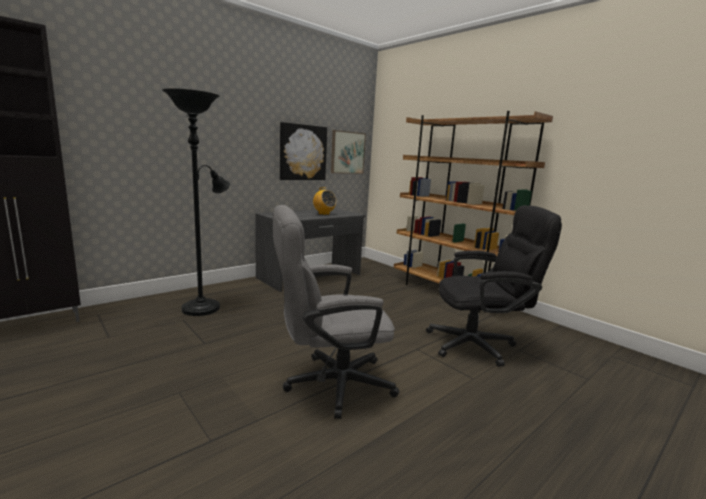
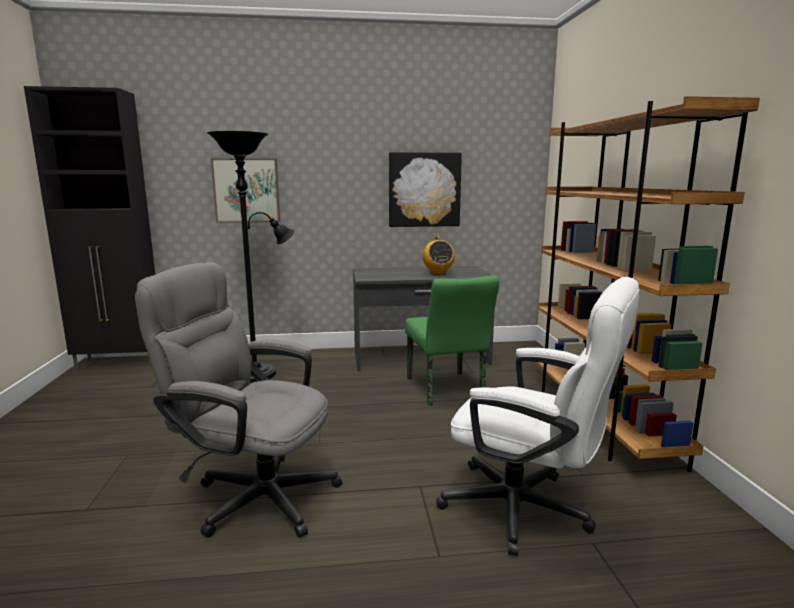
camera: 35 degrees right, 0 degrees up
(347, 152) = (500, 186): picture -> picture (246, 190)
(356, 294) = (447, 390): none -> green chair
(479, 345) = (529, 511): black office chair -> white office chair

